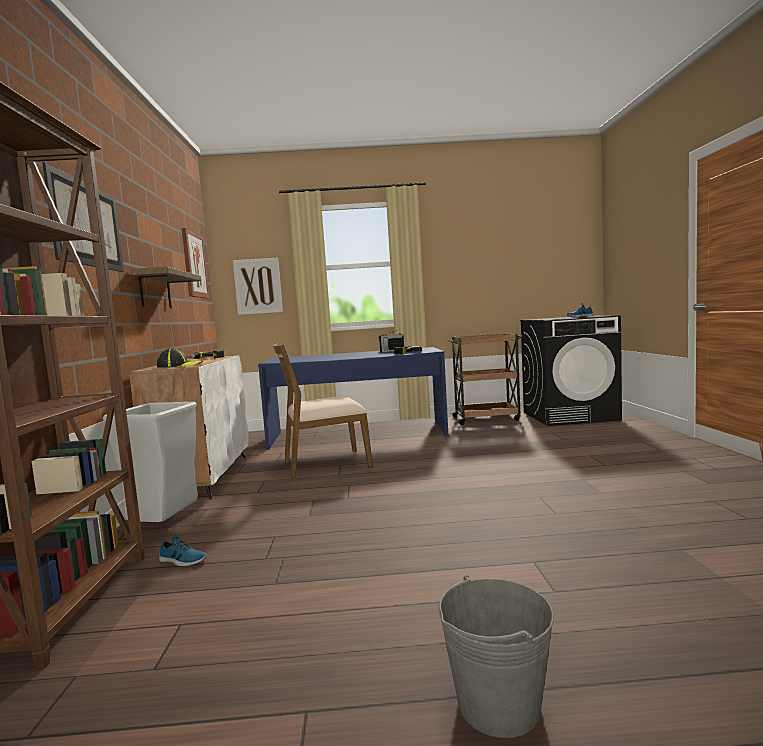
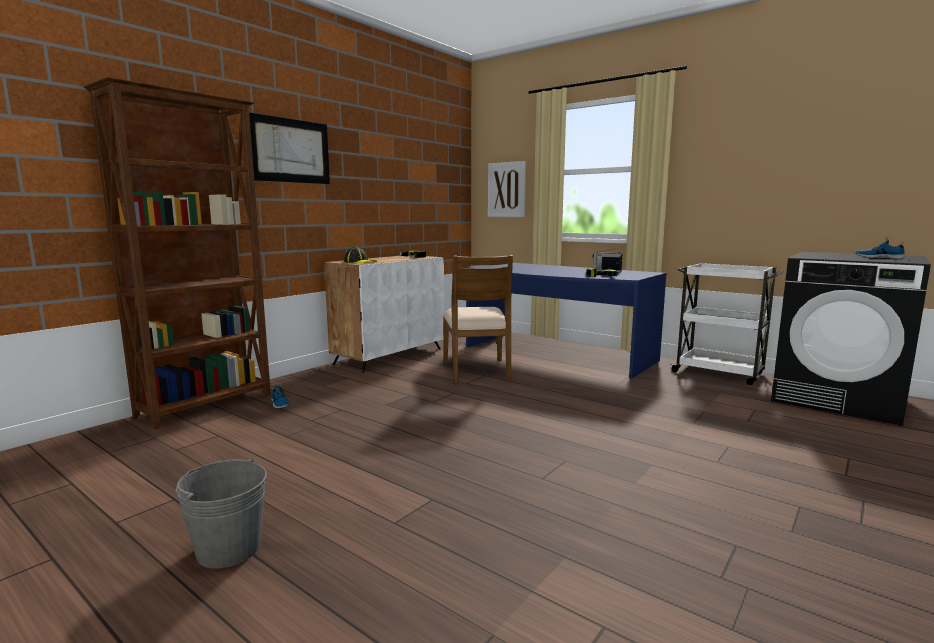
camera: 40 degrees right, 5 degrees up
(155, 290) = (373, 196): shelf -> none
(166, 528) = (310, 382): grey trash can -> none
(194, 265) = (442, 170): picture -> none
(325, 464) = (477, 371): brown chair -> brown chair turned 120 degrees counterclockwise
(487, 419) = (719, 373): brown cart -> white cart

